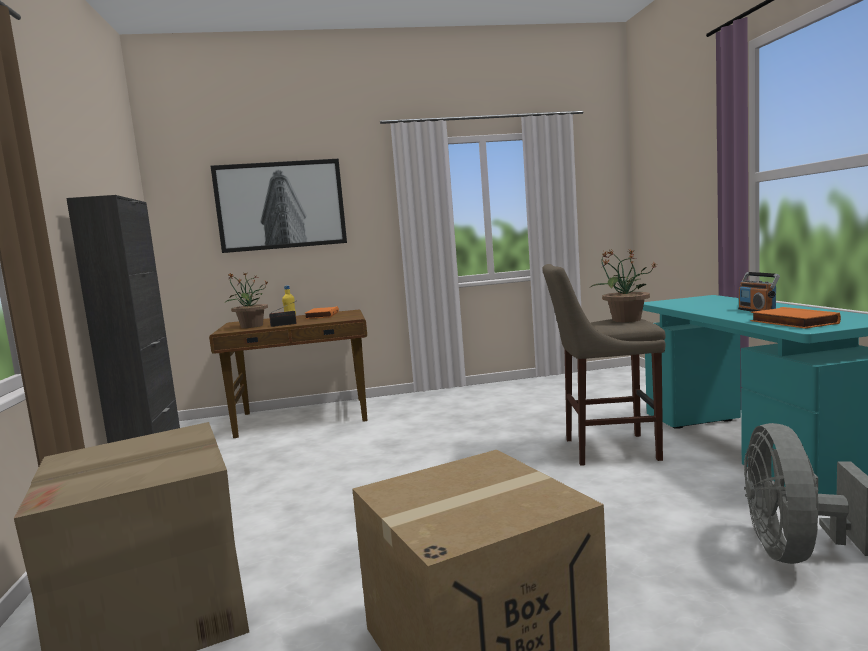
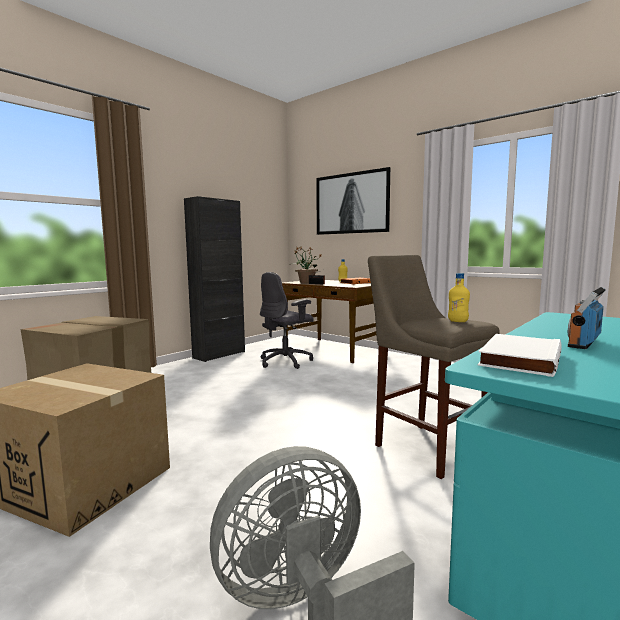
camera: 50 degrees right, 0 degrees up
(286, 448) = (286, 361): none -> grey office chair
(625, 320) = (458, 321): potted plant -> yellow bottle
(791, 322) = (518, 359): orange book -> white book

